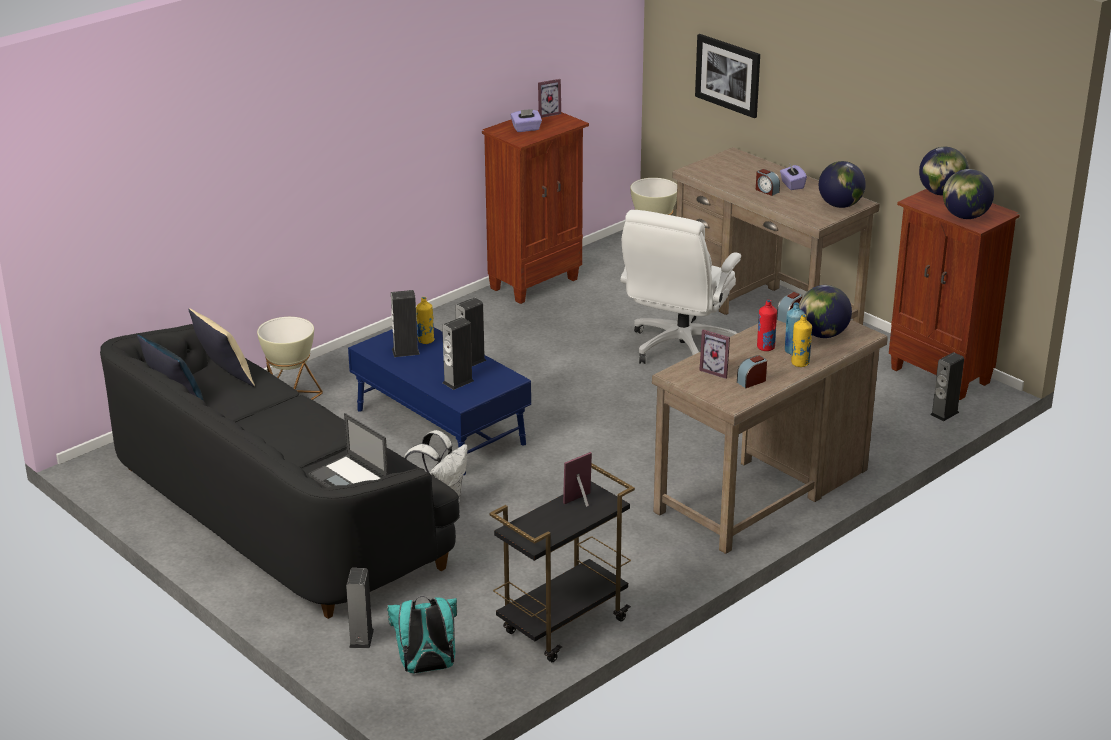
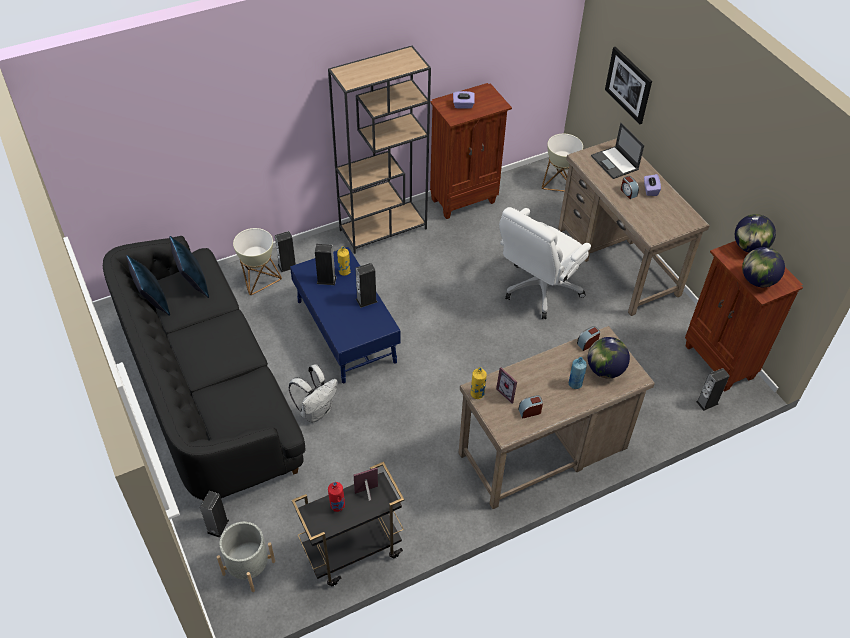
camera: 15 degrees right, 20 degrees up
(223, 377) = (193, 282): beige pillow -> blue pillow
(349, 479) = (233, 409): laptop -> laptop (615, 163)
(426, 668) = (248, 567): turquoise backpack -> grey planter
(439, 325) = (383, 229): none -> bookcase
(458, 382) = (349, 320): speaker -> speaker (287, 266)
(547, 113) = (485, 90): picture frame -> none
(765, 347) = (555, 375): red bottle -> red bottle (337, 506)
(800, 363) = (574, 399): yellow bottle -> yellow bottle (477, 394)
(840, 205) = (678, 221): globe -> none

